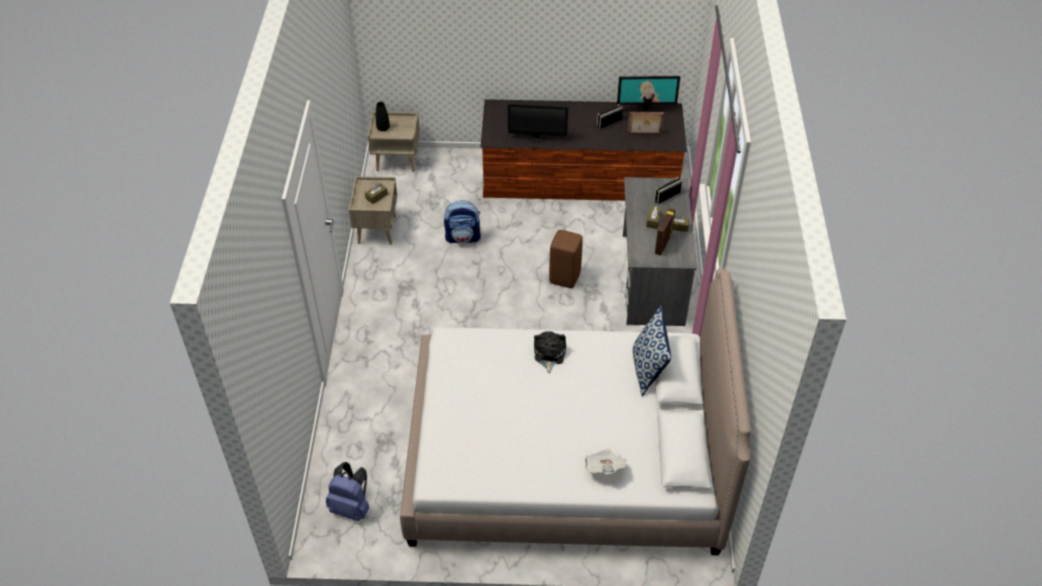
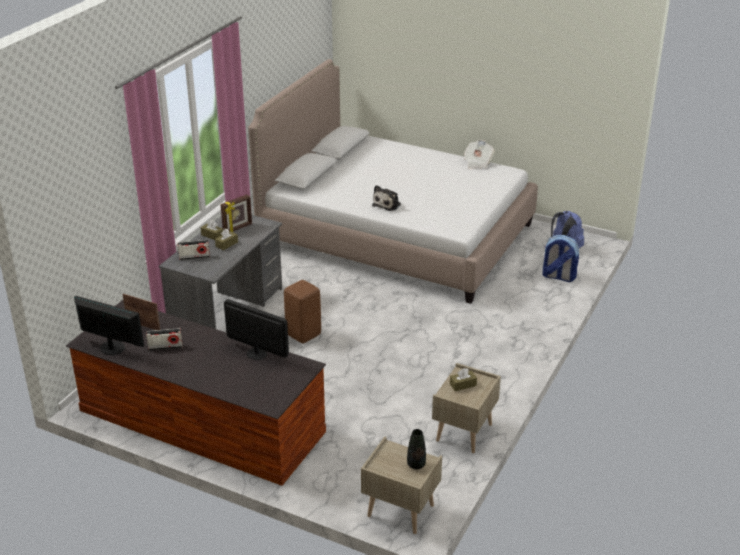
camera: 155 degrees left, 15 degrees down
(463, 237) = (375, 397): backpack -> backpack (558, 276)
(604, 468) = (395, 153): newspaper -> newspaper (477, 163)
(648, 370) = (323, 182): pillow -> none

